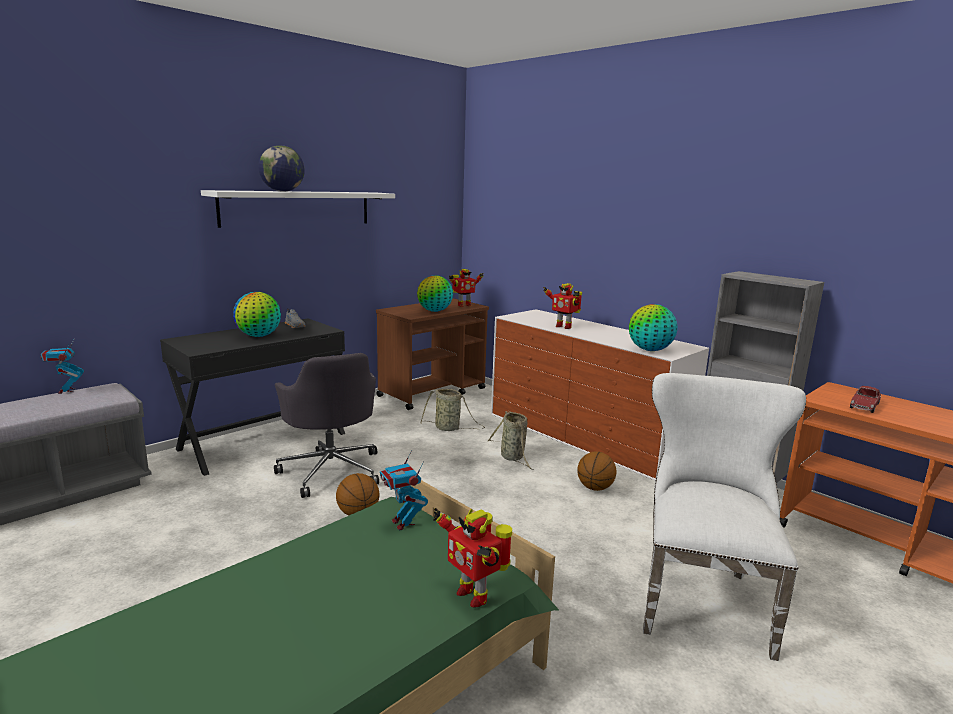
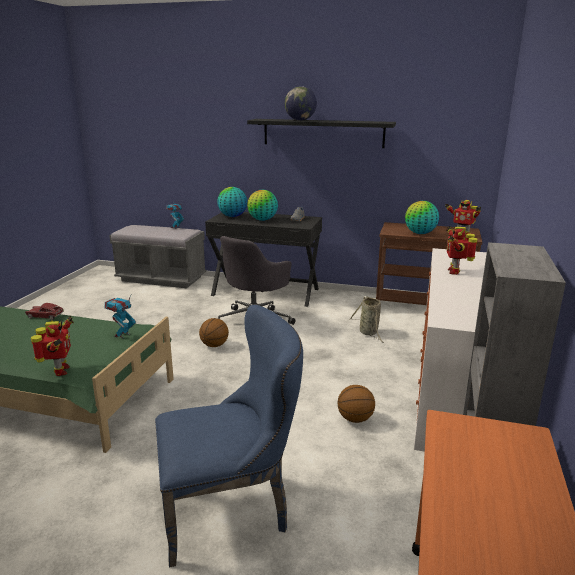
camera: 60 degrees right, 5 degrees up
(297, 208) = (323, 133): white shelf -> black shelf
(473, 594) = (60, 371): toy robot -> toy robot turned 150 degrees clockwise
(513, 457) = (358, 370): basket -> none
(650, 350) = (445, 312): globe -> globe (232, 216)
(701, 596) = (232, 509): white chair -> blue chair
(864, 406) = (469, 456): toy car -> toy car (45, 316)

